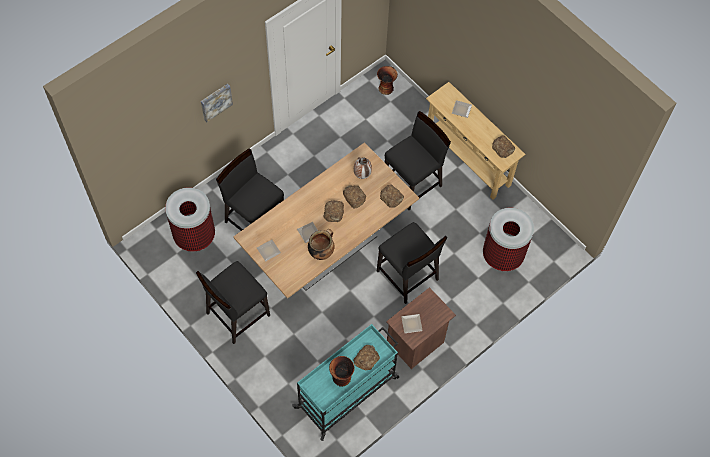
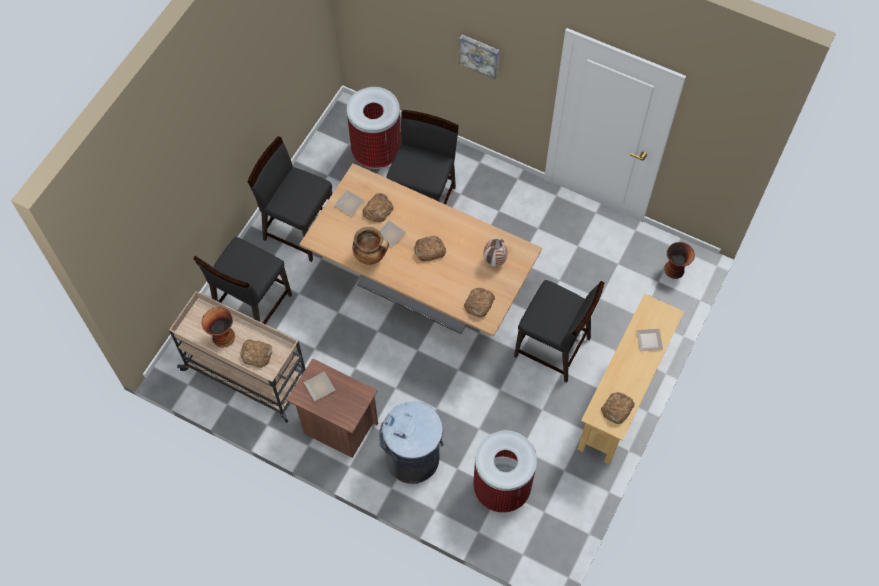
camera: 70 degrees right, 0 degrees up
(347, 392) = (249, 375): turquoise cart -> beige cart
(354, 197) = (460, 264): bread -> bread (378, 210)
(407, 276) = (423, 386): black chair -> black chair (252, 305)
(459, 303) = (412, 458): none -> grey trash can

